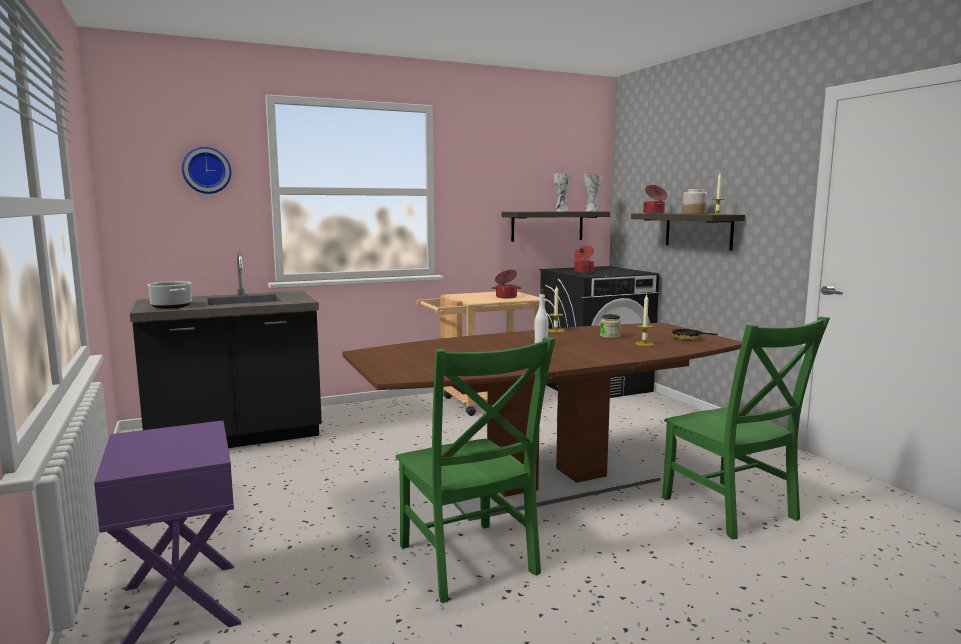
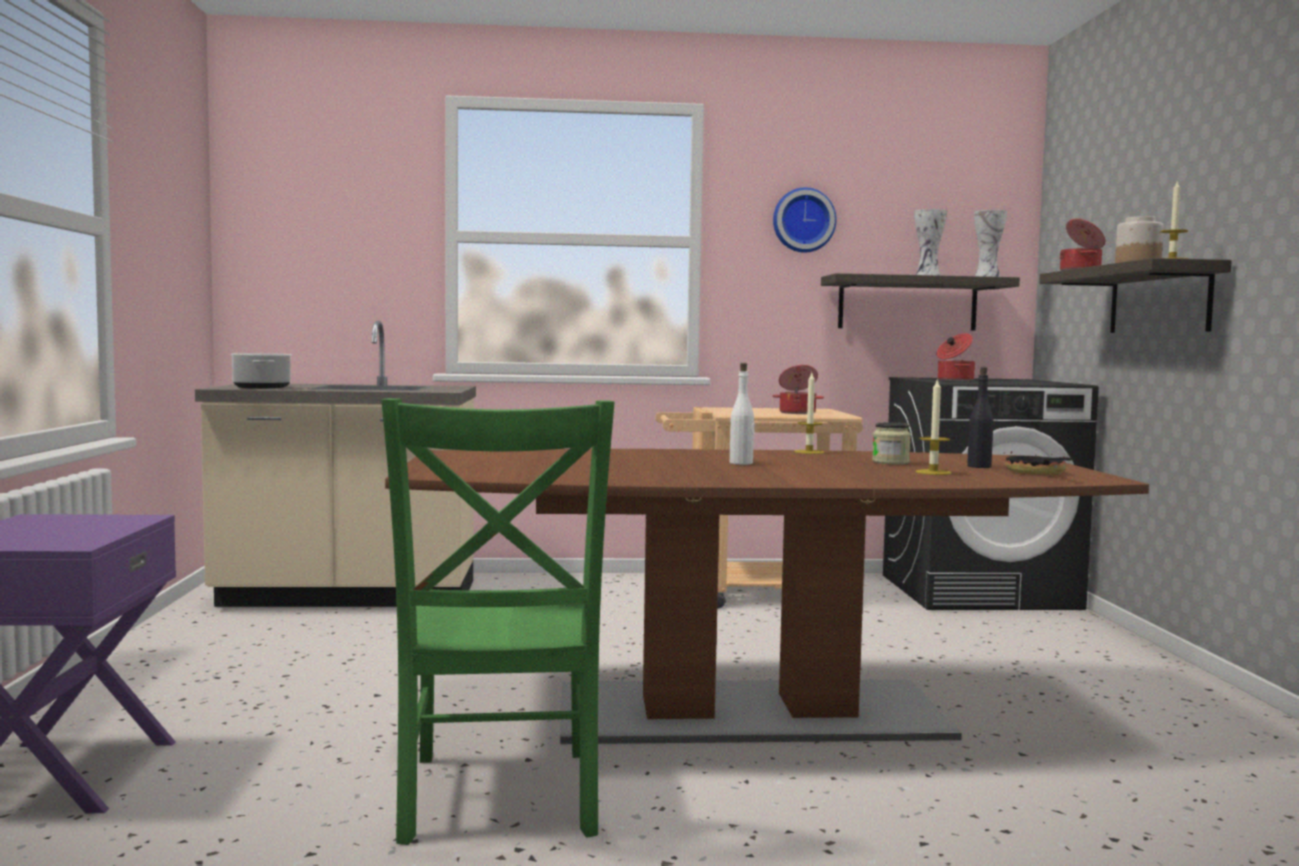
camera: 20 degrees right, 5 degrees down
(206, 170) = (357, 206): wall clock -> wall clock (803, 220)
(235, 438) = (348, 596): black counter -> beige counter
(655, 336) = (979, 466): none -> black bottle
(732, 510) = (1062, 807): green chair -> none

